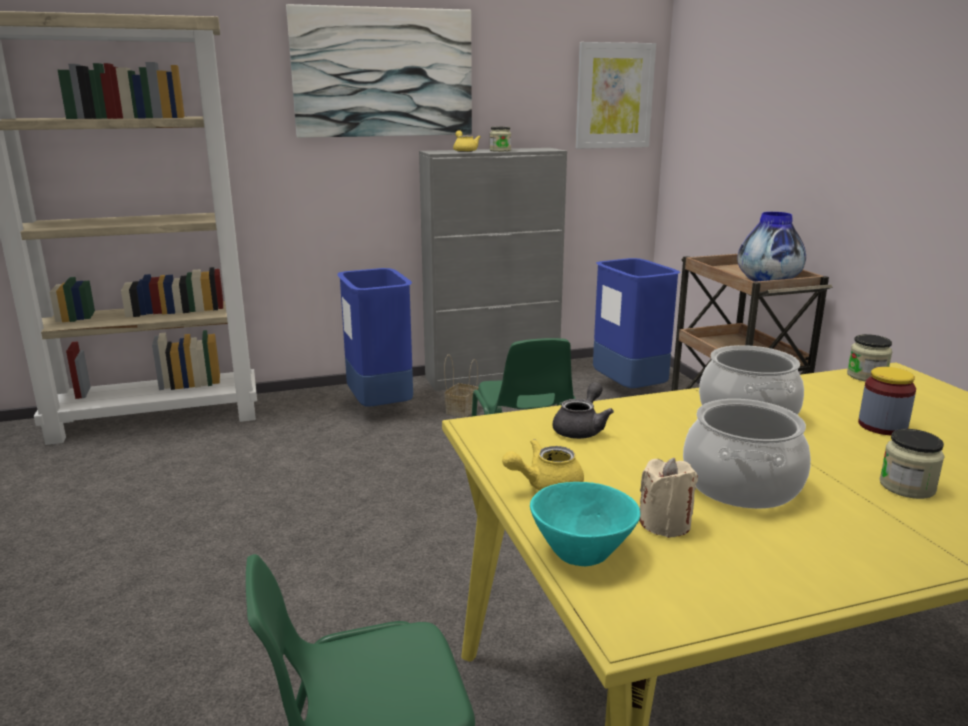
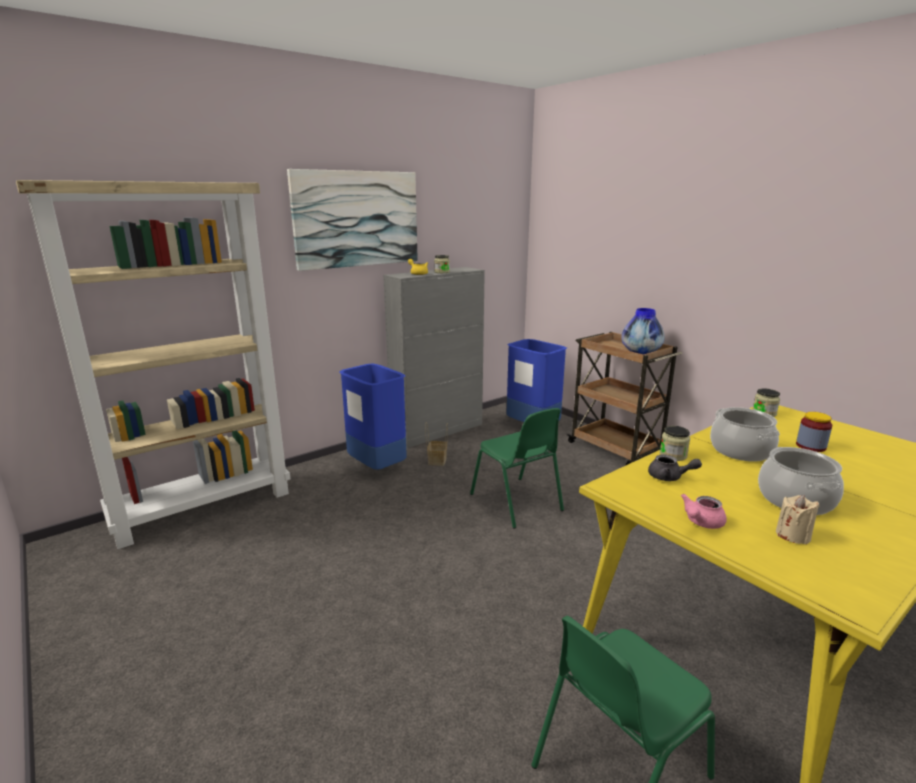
camera: 20 degrees left, 0 degrees up
(545, 485) = (701, 522): yellow teapot -> pink teapot
(581, 429) = (669, 477): grey teapot -> grey teapot turned 105 degrees clockwise
(585, 551) = (778, 564): turquoise bowl -> none
(614, 96) = (500, 229): picture -> none
(907, 487) = (866, 484): jar -> jar (673, 455)

